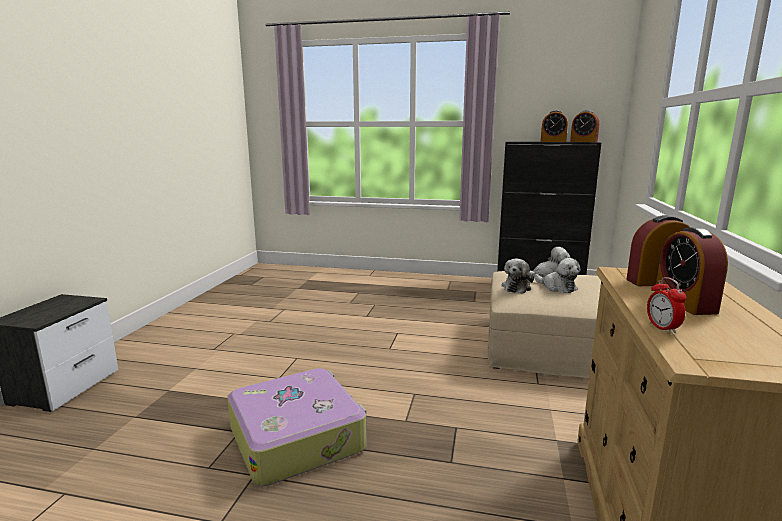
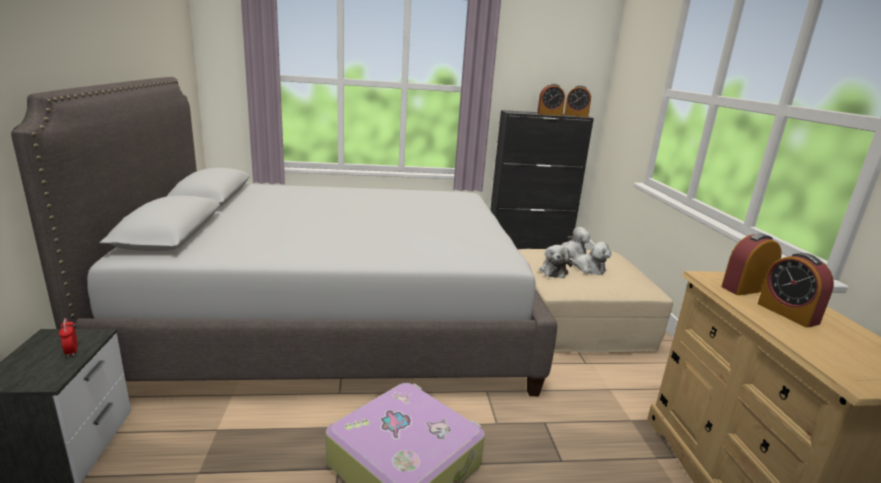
camera: 20 degrees left, 5 degrees up
(313, 325) = (335, 320): none -> grey bed
(662, 328) = (803, 347): alarm clock -> alarm clock (71, 352)

